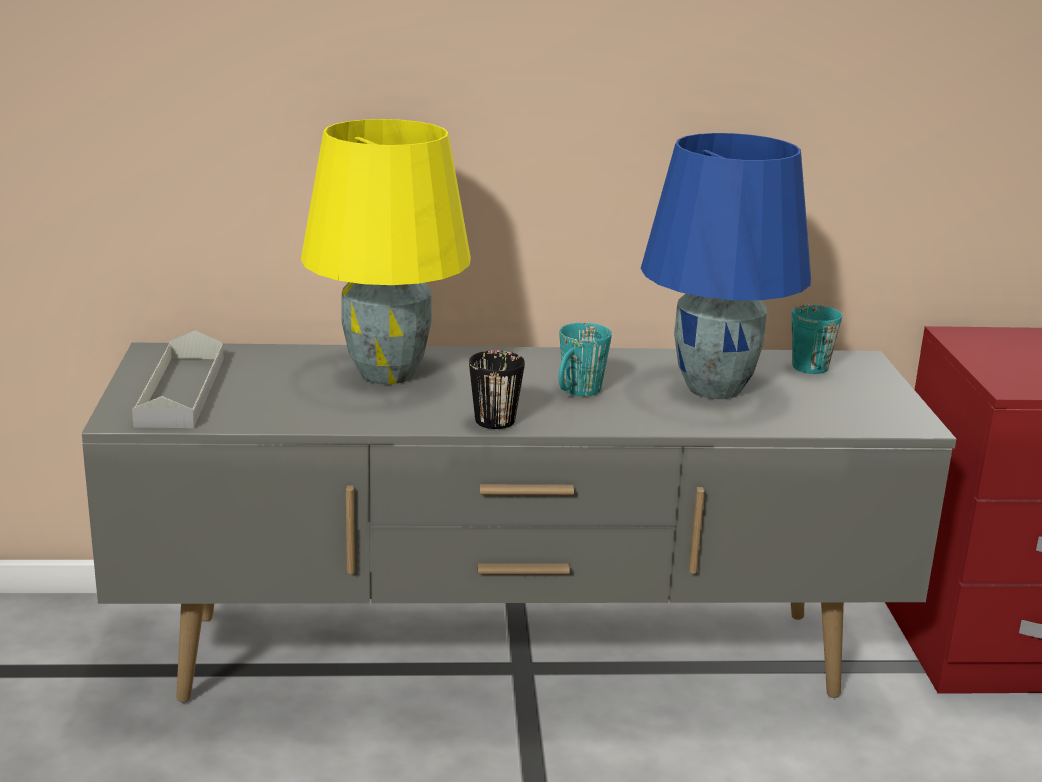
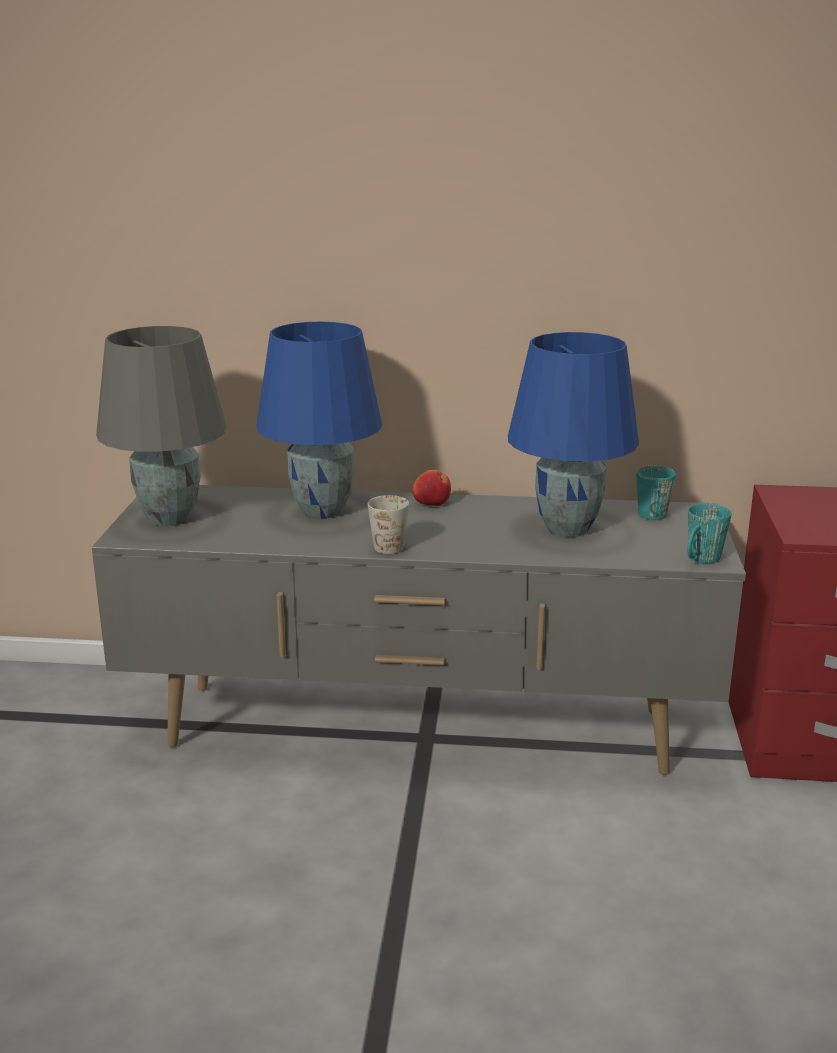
camera: 10 degrees right, 0 degrees up
(181, 390) = (170, 519): grey tray -> grey table lamp
(384, 375) = (320, 511): yellow table lamp -> blue table lamp
(498, 416) = (393, 544): black mug -> white mug
(526, 360) = (431, 503): none -> apple
(576, 393) = (459, 529): turquoise mug -> turquoise mug (700, 561)

